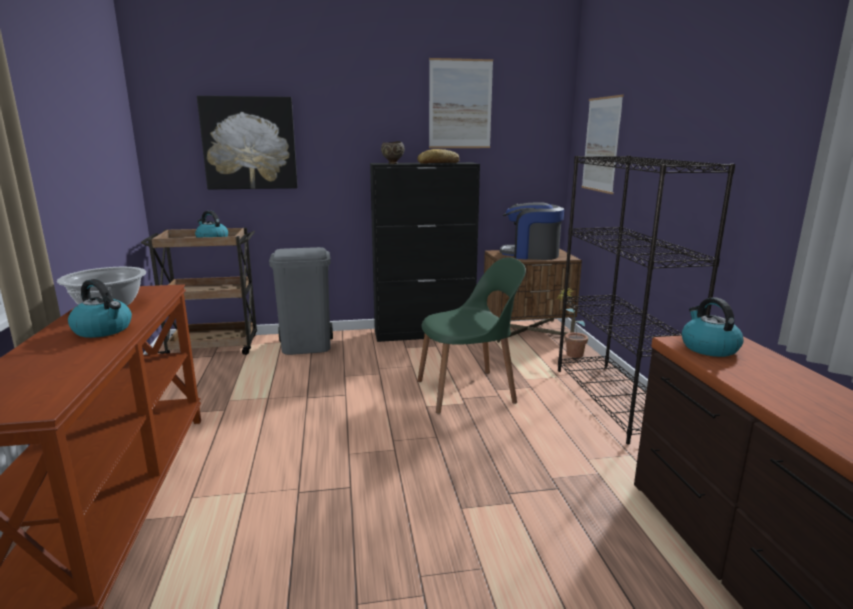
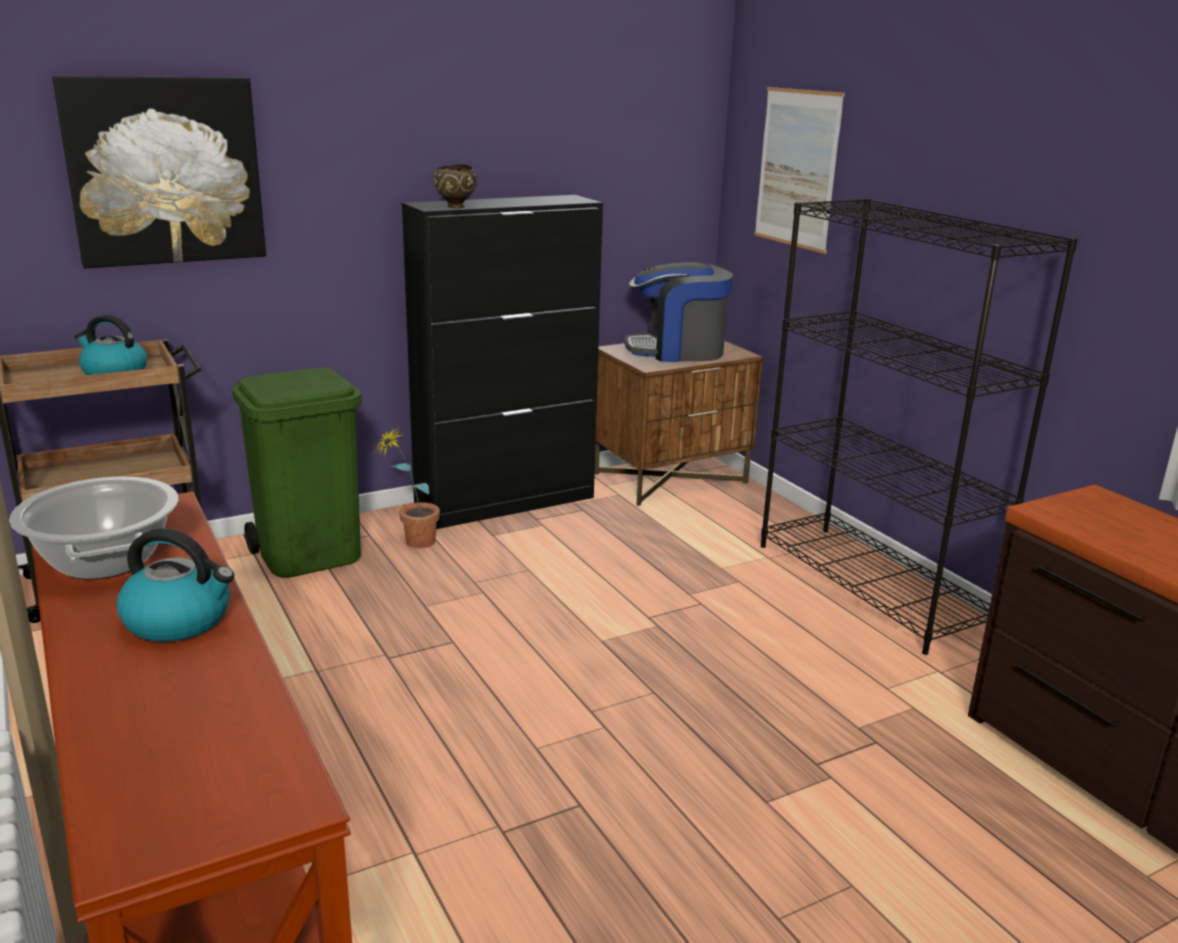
camera: 20 degrees left, 5 degrees up
(307, 346) = (310, 555): grey trash can -> green trash can
(439, 163) = (530, 201): bread -> none
(460, 104) = (552, 90): picture -> none
(468, 391) = (650, 603): green chair -> none
(569, 355) = (761, 515): potted plant -> potted plant (412, 544)
(708, 348) = (1088, 517): kettle -> none

